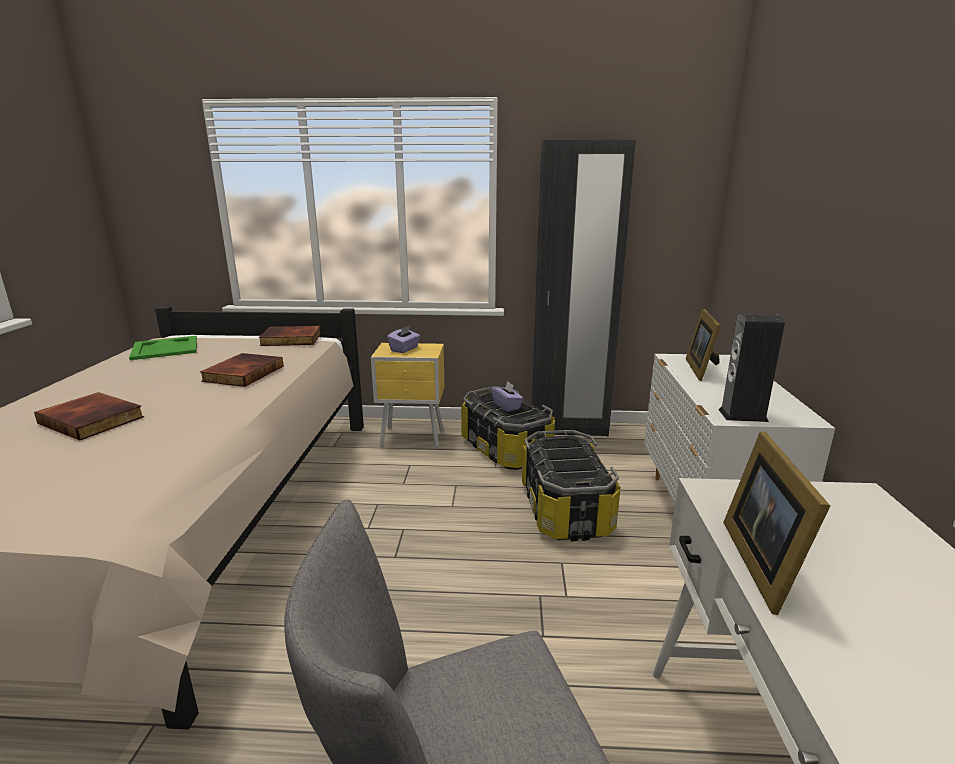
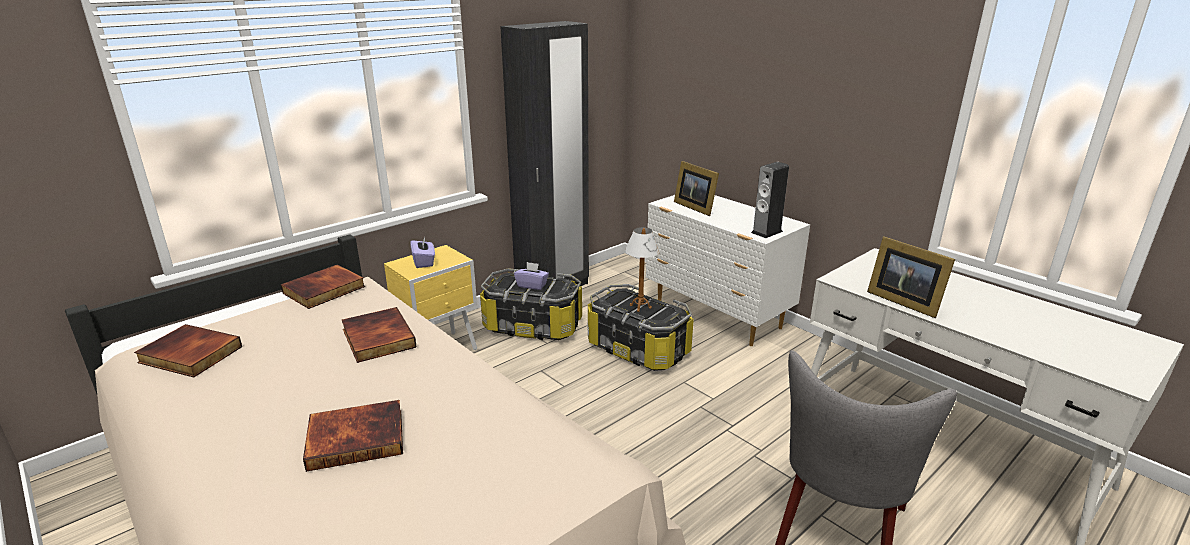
camera: 45 degrees left, 5 degrees up
(164, 348) = (189, 355): green tray -> book
(568, 459) = (640, 306): none -> table lamp

